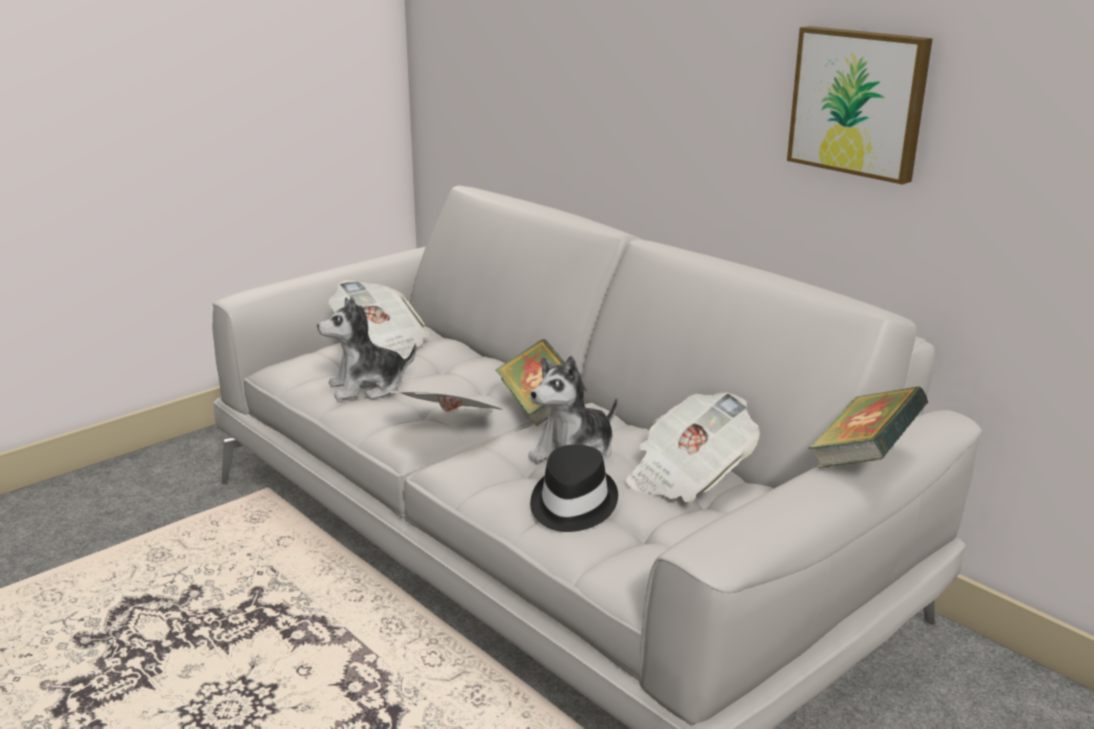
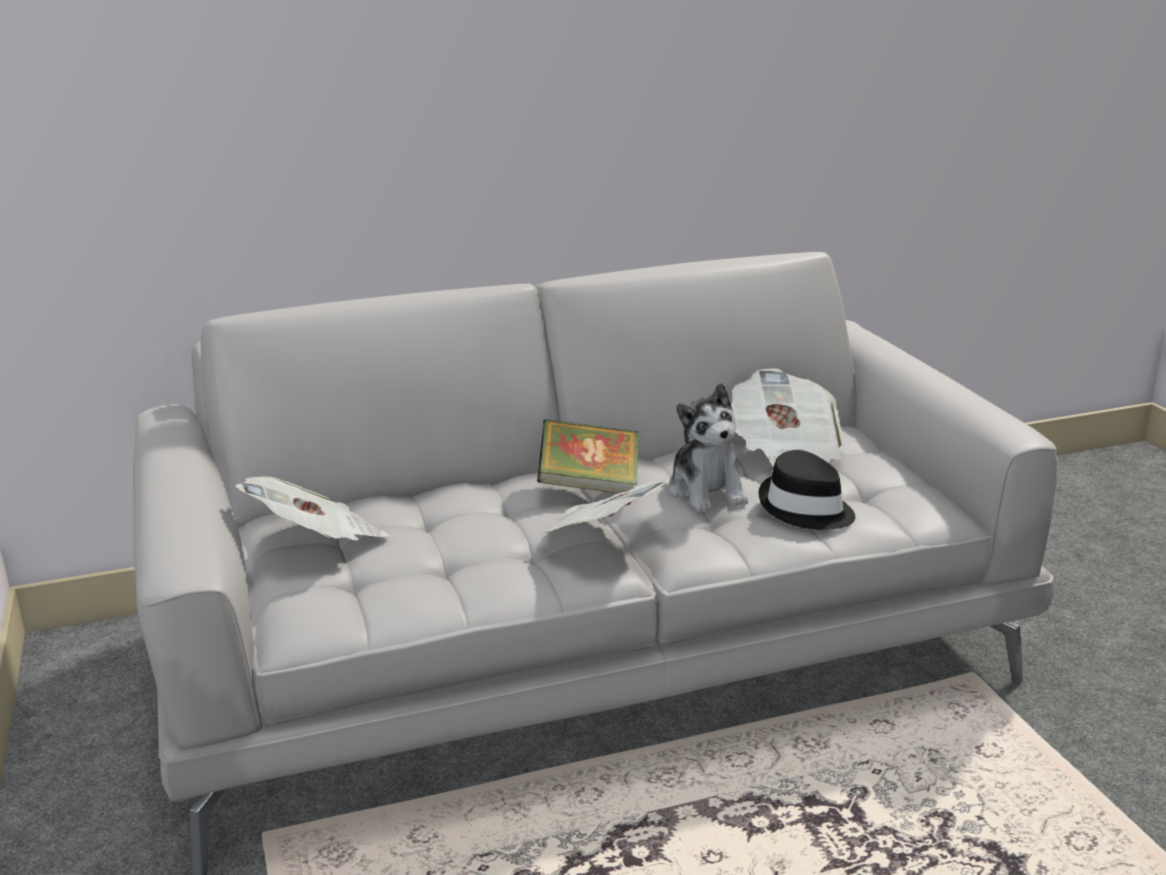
camera: 65 degrees left, 0 degrees up
(367, 387) = (436, 573): plush toy -> none
(859, 102) = (695, 88): picture -> none
(863, 458) = (901, 357): book -> none

